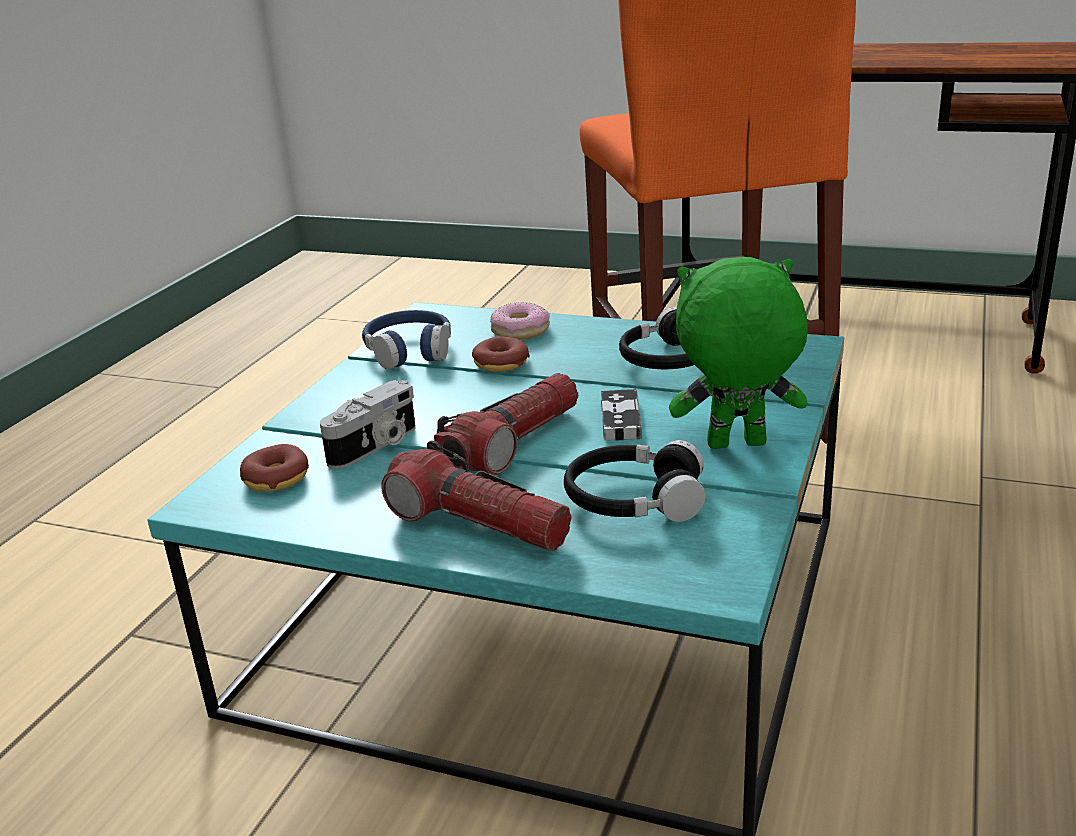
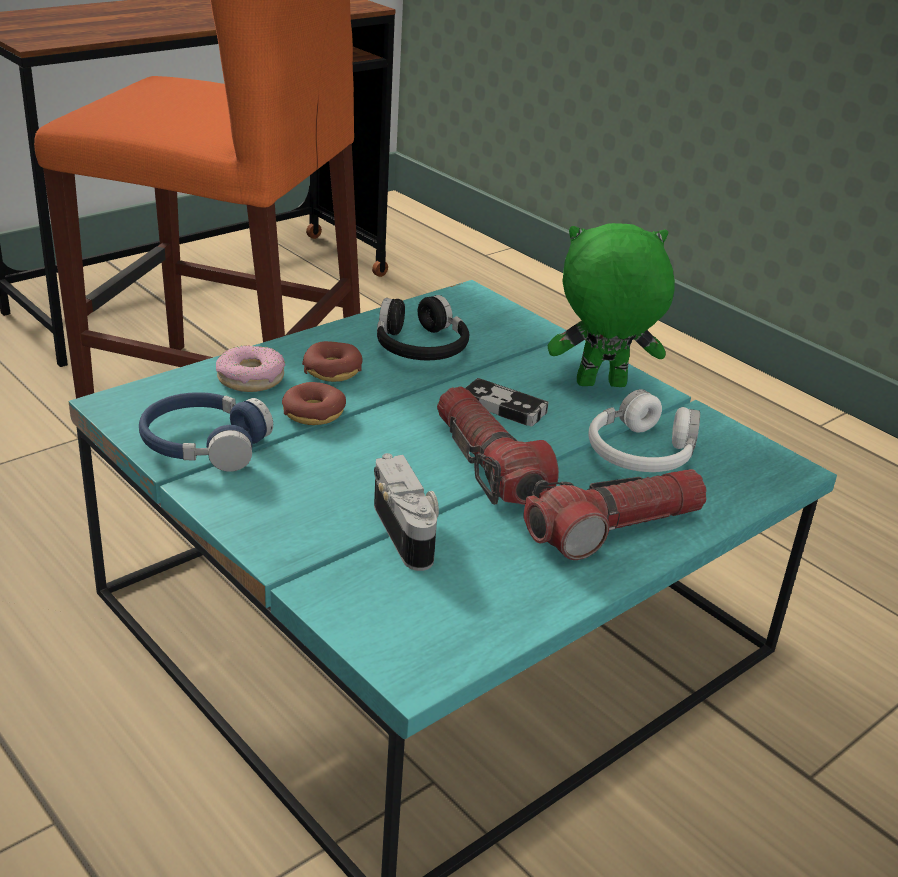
camera: 65 degrees left, 5 degrees up
(276, 478) = (411, 608): donut -> donut (332, 370)
(634, 500) = (641, 452): black headphones -> white headphones
(736, 446) = (600, 385): green plush toy -> green plush toy turned 60 degrees clockwise

